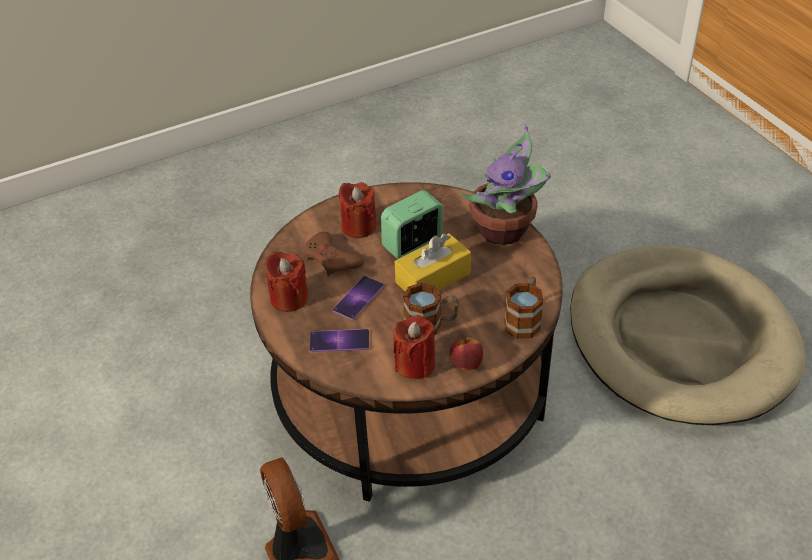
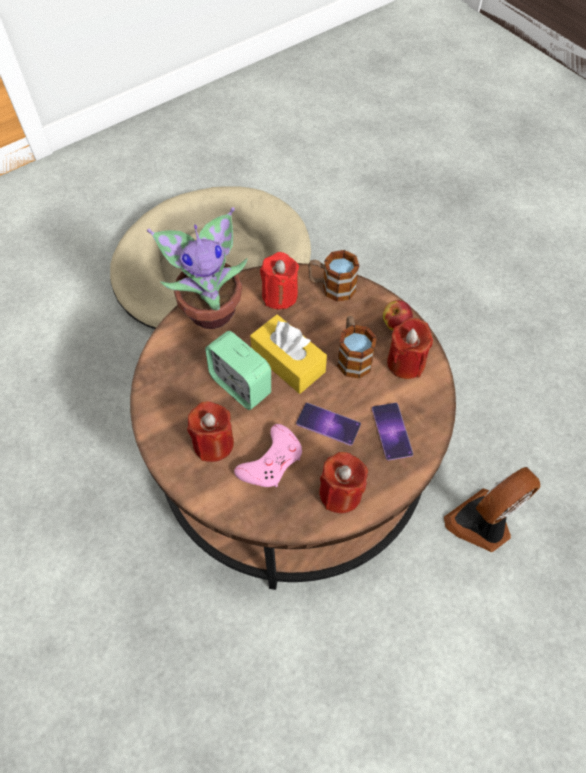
camera: 100 degrees left, 15 degrees up
(332, 259) = (271, 461): brown game controller -> pink game controller
(516, 279) = (280, 295): none -> red candle

